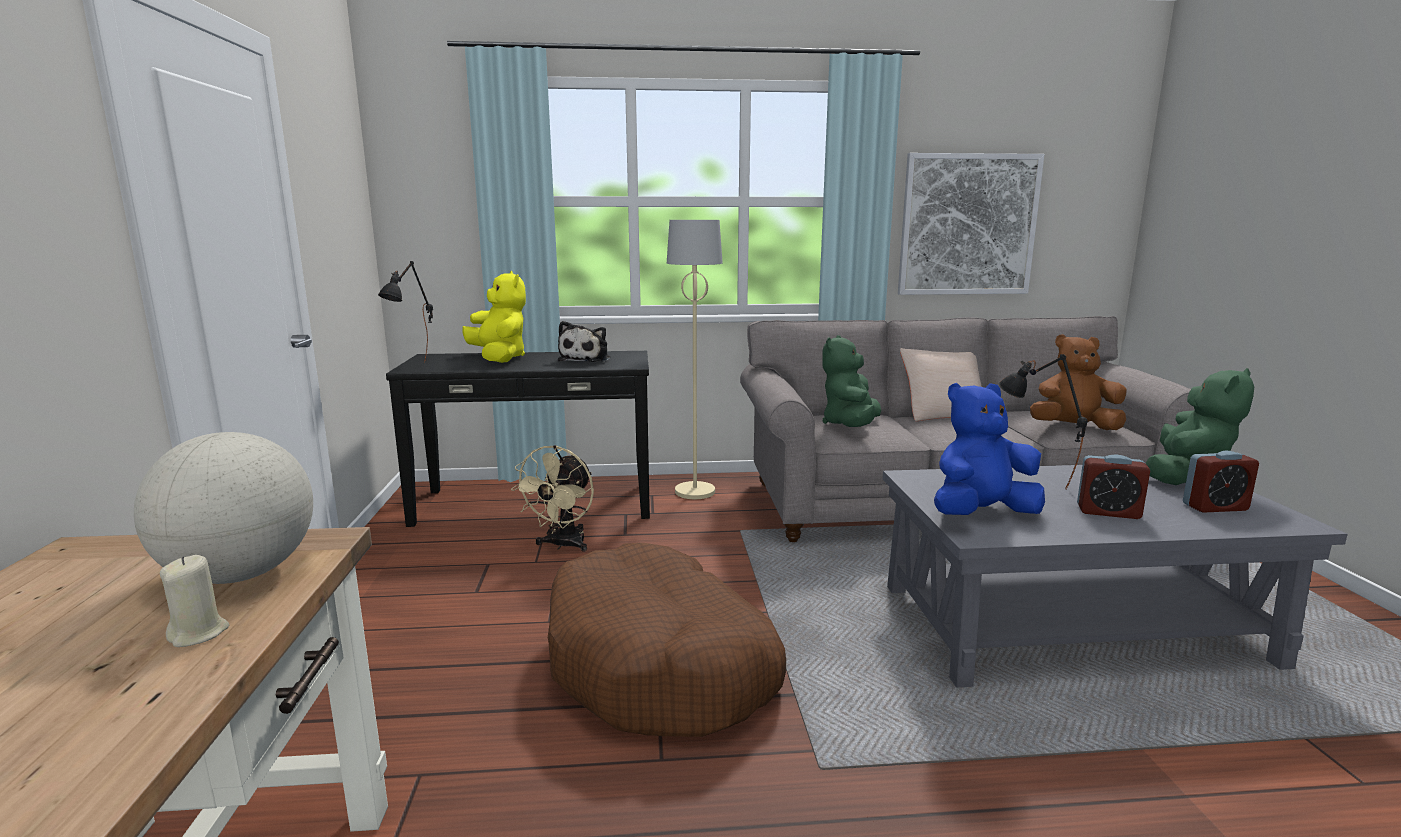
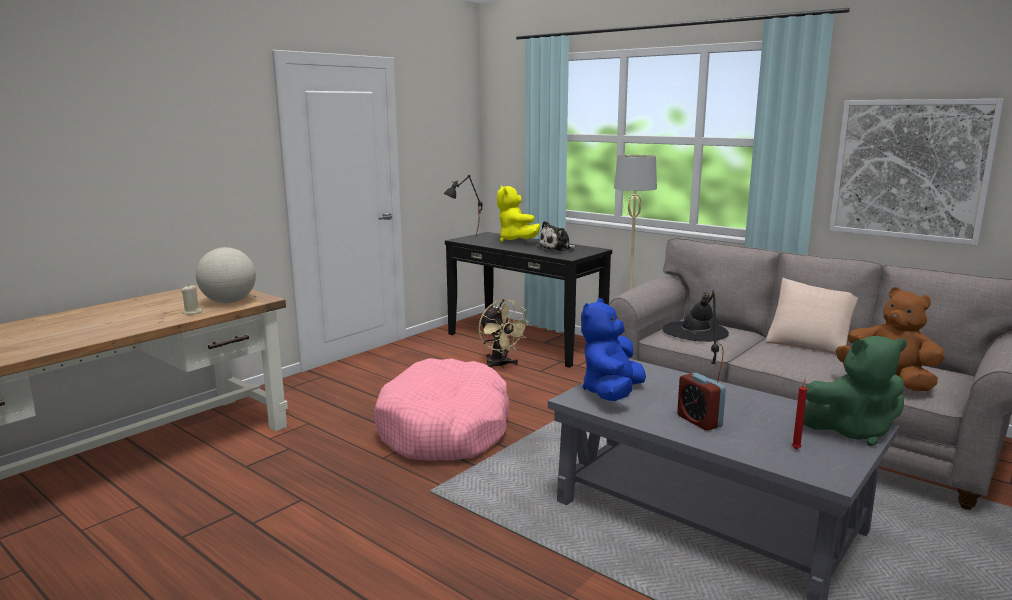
camera: 45 degrees right, 0 degrees up
(499, 358) = (516, 240): yellow plush toy -> yellow plush toy turned 150 degrees clockwise
(563, 545) = (500, 365): beige fan -> beige fan turned 90 degrees counterclockwise
(660, 664) = (445, 429): brown dog bed -> pink dog bed
(850, 426) = (695, 331): green plush toy -> black hat
(981, 514) = (611, 393): blue plush toy -> blue plush toy turned 90 degrees counterclockwise
(1215, 507) = (796, 448): alarm clock -> red candle

